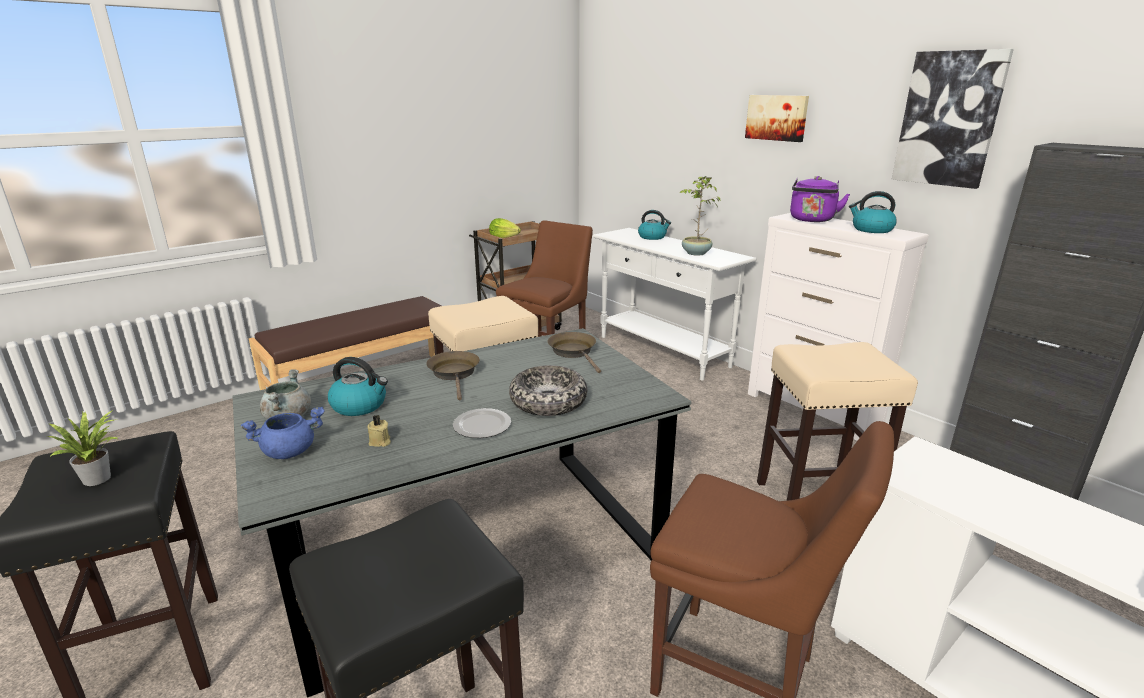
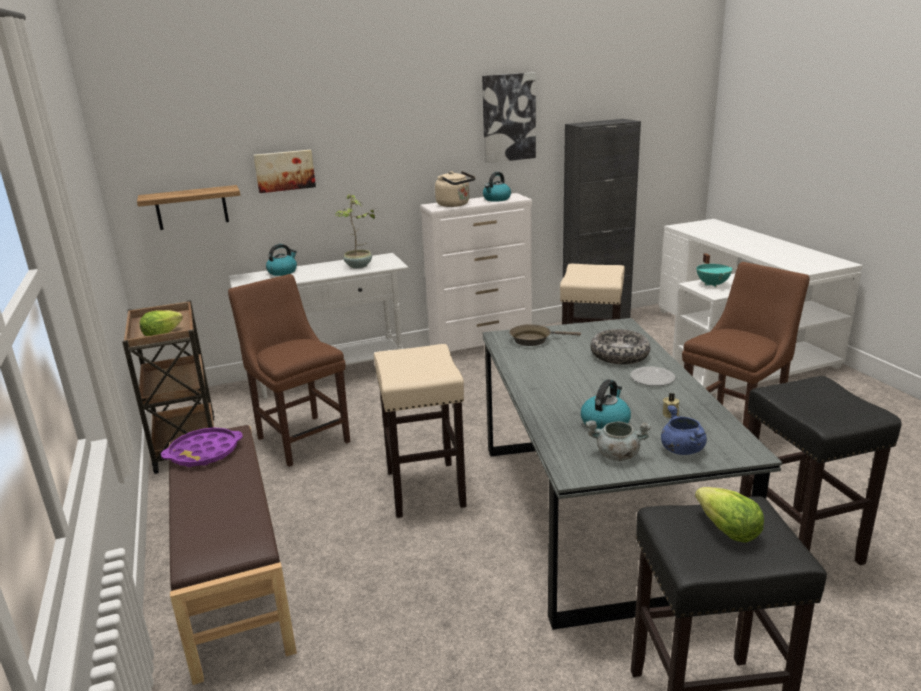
camera: 70 degrees left, 0 degrees up
(101, 477) = (727, 531): potted plant -> lettuce
(404, 306) = (204, 453): none -> purple tray
(455, 374) = (555, 384): brown frying pan -> none
(620, 161) = (191, 208): none -> shelf
(777, 117) = (383, 133): picture -> picture (284, 170)
(812, 220) = (455, 205): purple kettle -> beige kettle
(953, 470) = (713, 284): none -> turquoise cooking pot

